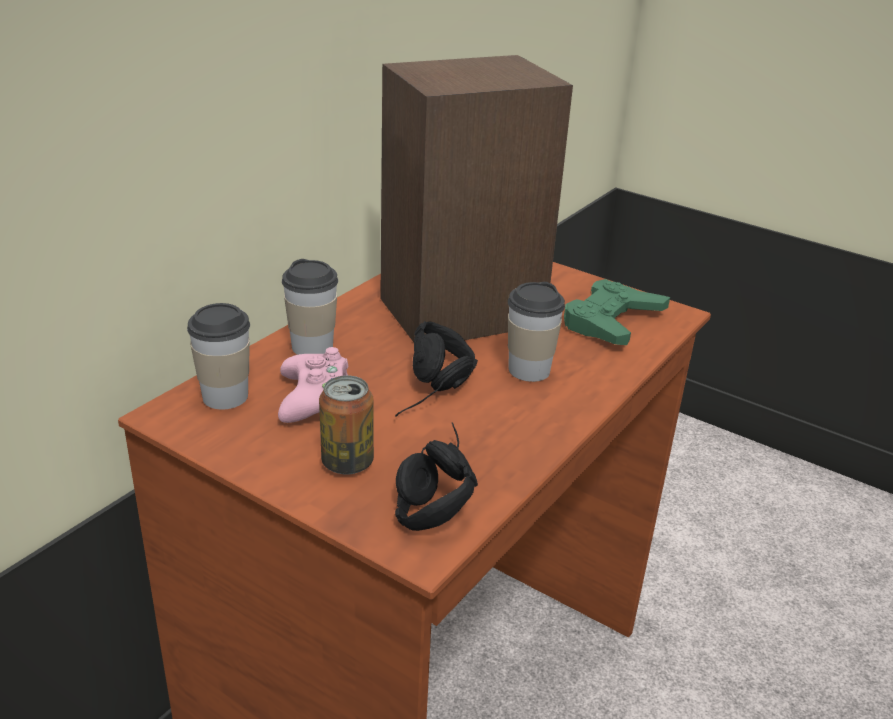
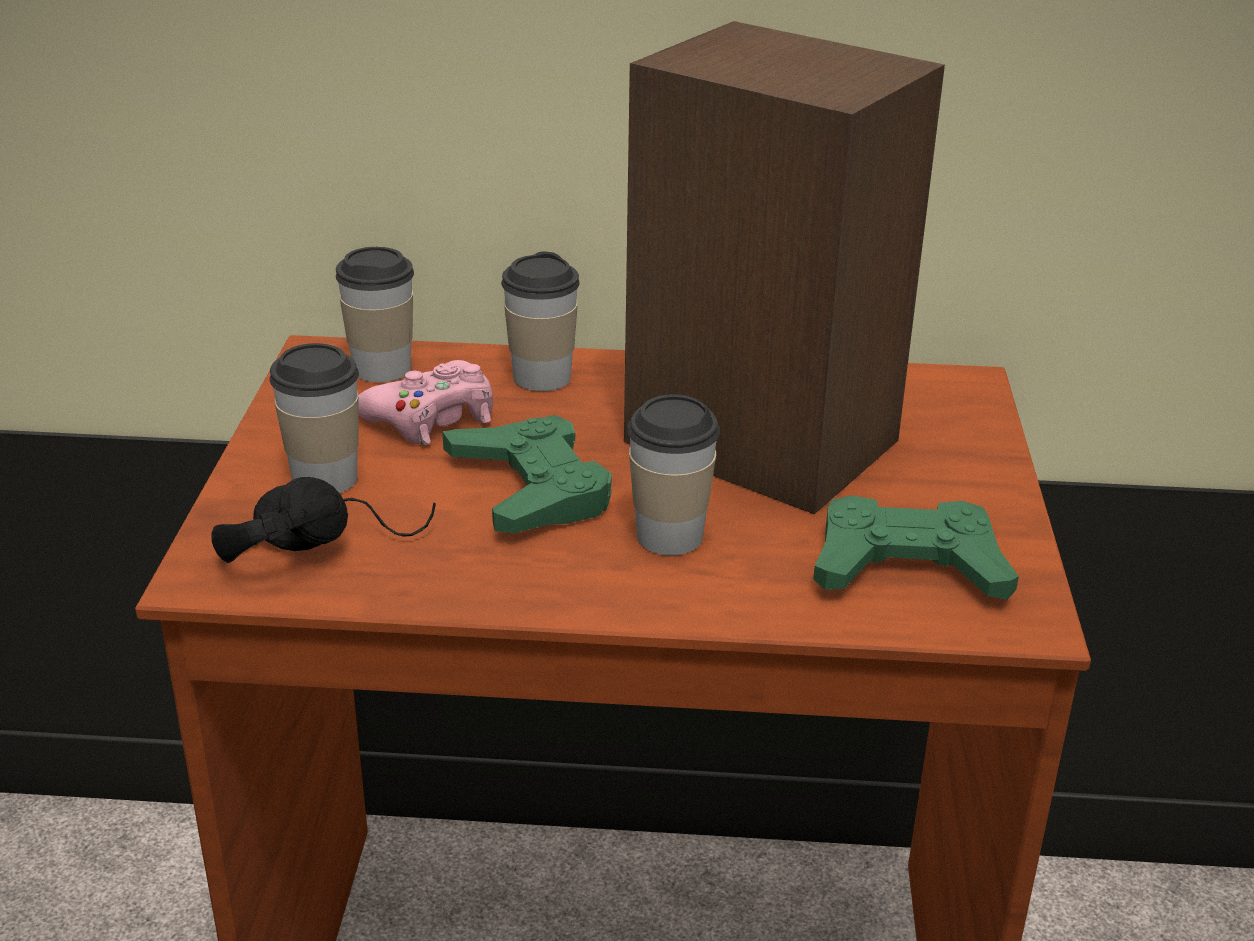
camera: 60 degrees right, 0 degrees up
(347, 462) = (325, 478): can -> cup
(438, 394) = (530, 488): black headphones -> green game controller

